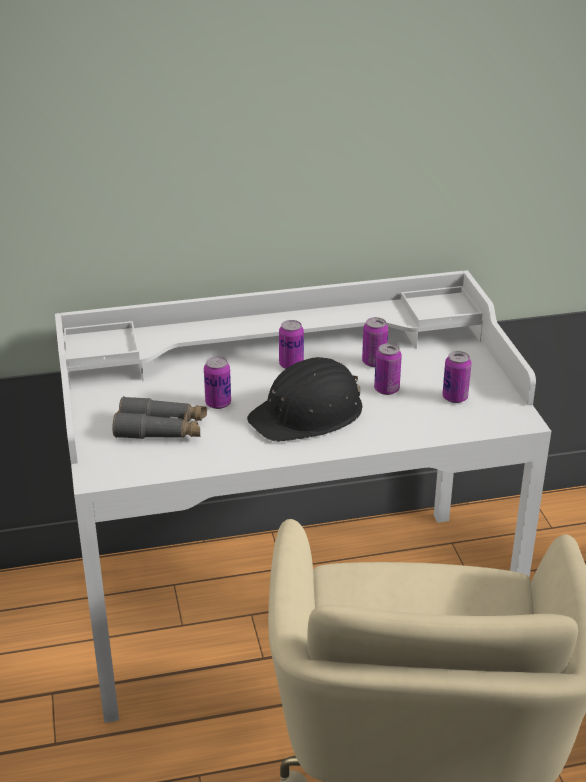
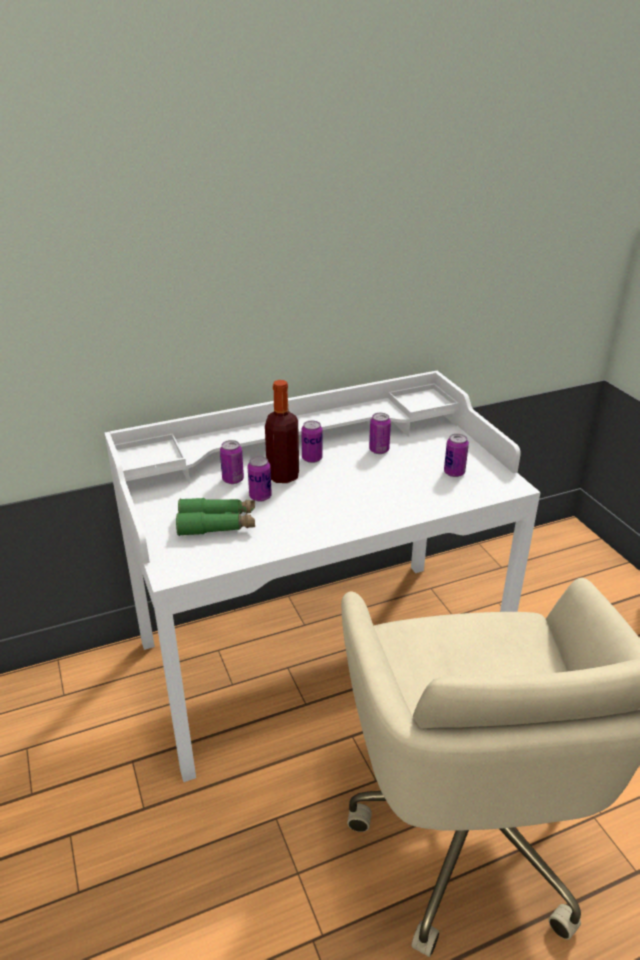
camera: 10 degrees left, 0 degrees up
(161, 429) = (217, 524): grey binoculars -> green binoculars
(251, 382) = (283, 476): none -> bottle
(309, 413) = (340, 497): black hard hat -> none
(386, 389) = (397, 471): can -> can (233, 479)

